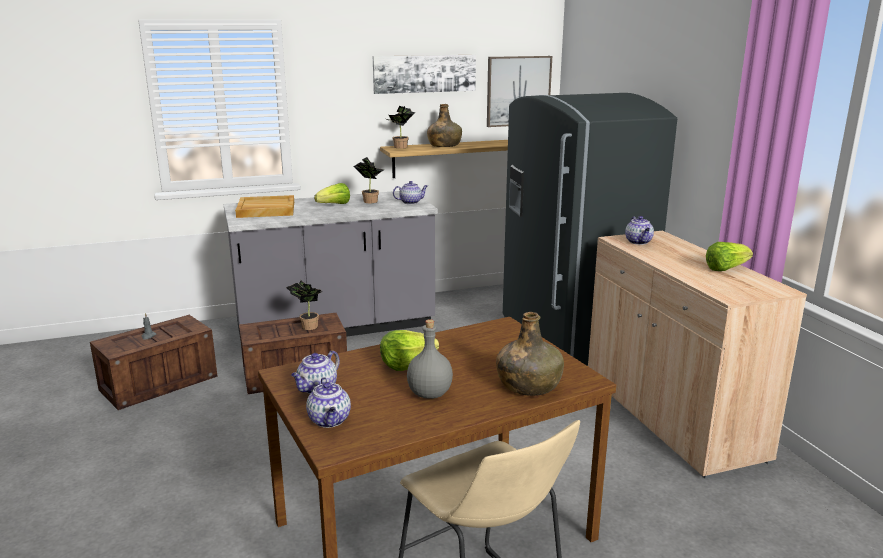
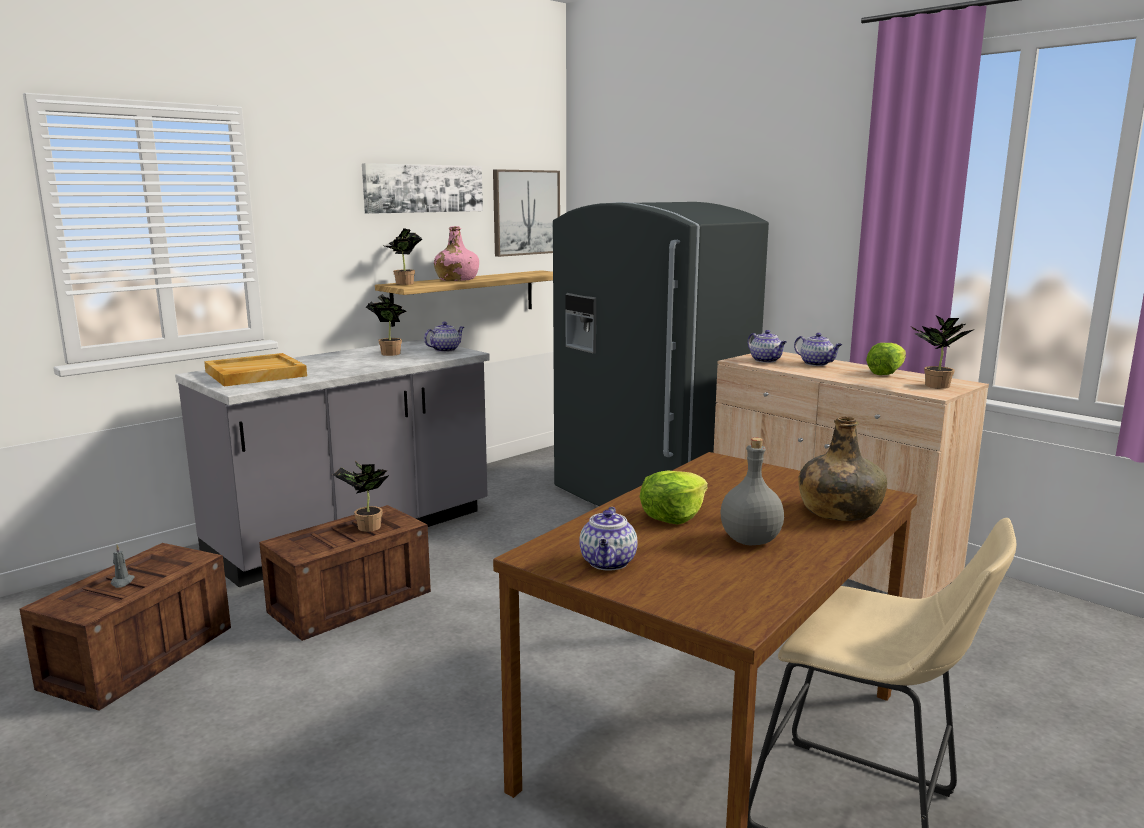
camera: 25 degrees left, 5 degrees down
(330, 421) = (681, 593): teapot -> teapot (817, 364)
(334, 205) = (347, 361): lettuce -> none
(444, 145) = (456, 280): green bottle -> pink bottle
(745, 289) = (934, 386): none -> potted plant

